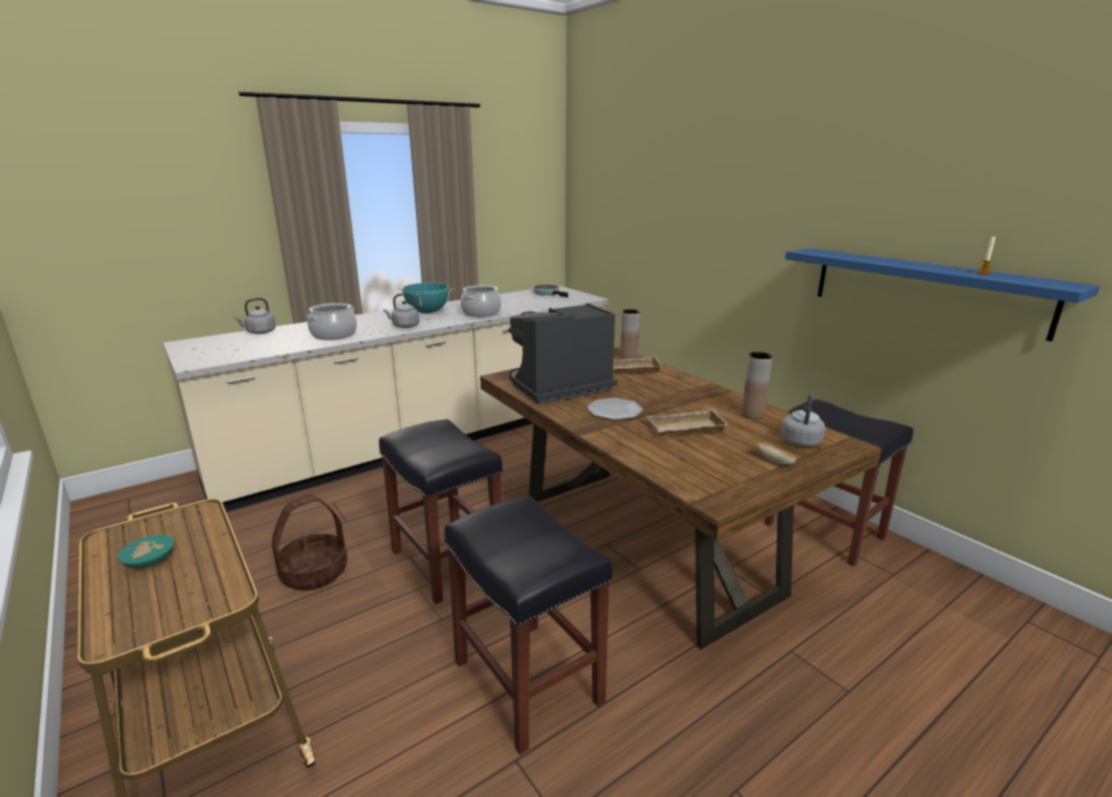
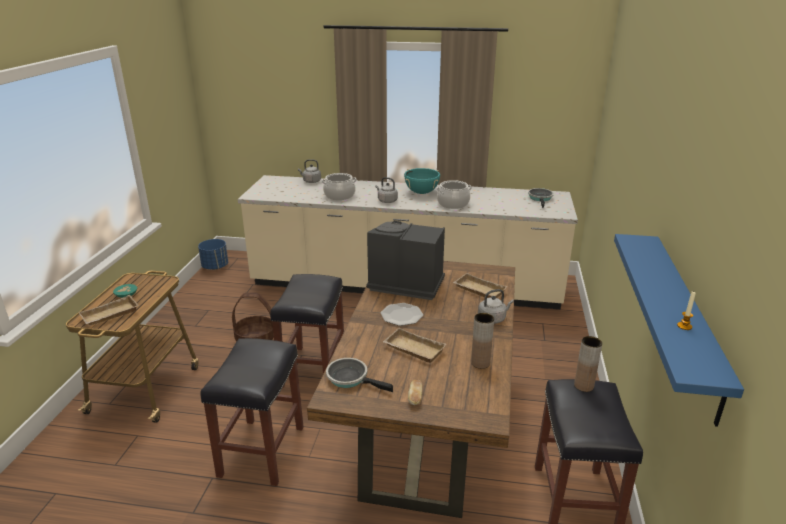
camera: 45 degrees right, 5 degrees up
(99, 523) = (215, 267): none -> blue planter
(174, 599) = (110, 315): none -> beige tray
(628, 359) = (497, 281): brown vase -> brown vase (583, 386)
(694, 476) = (350, 378): none -> frying pan
(800, 441) = (465, 397): grey kettle -> grey kettle (493, 318)

